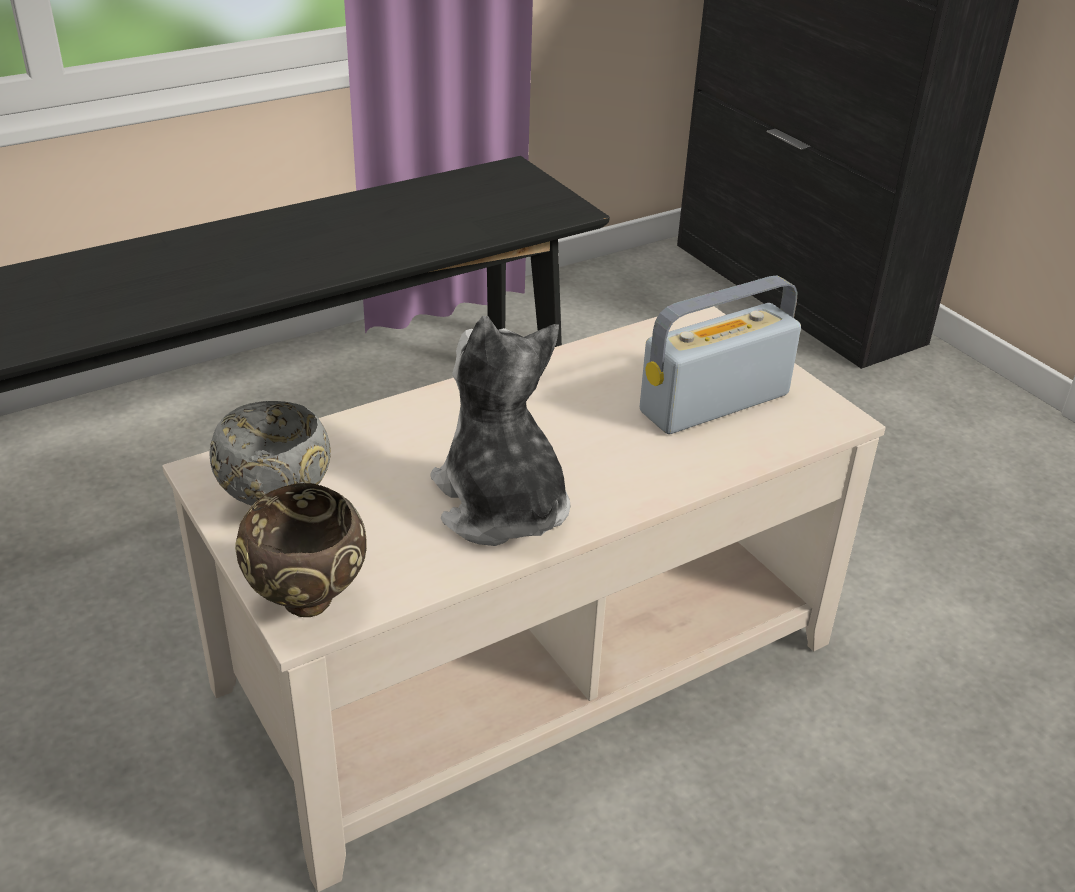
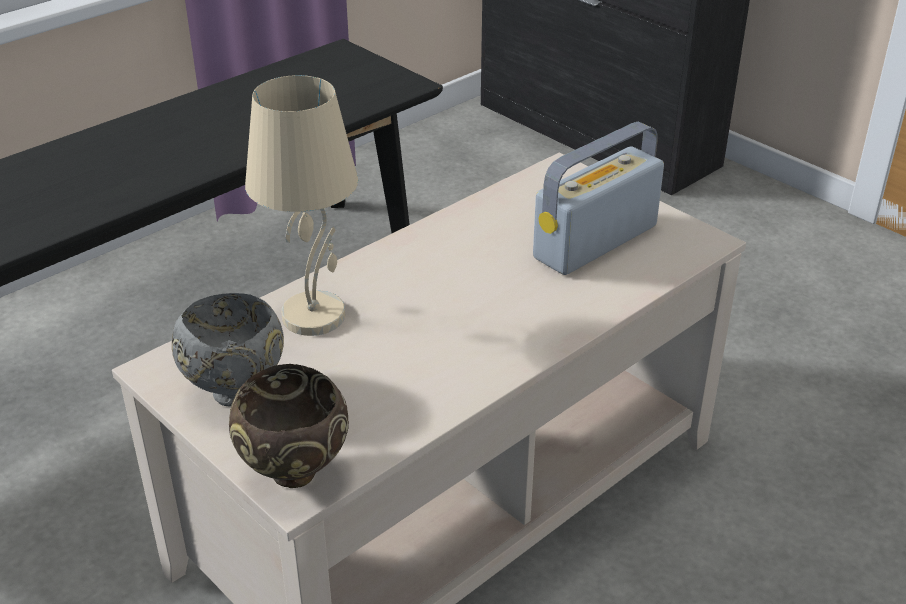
camera: 10 degrees left, 0 degrees up
(385, 438) = (314, 315): none -> beige table lamp
(501, 506) = (439, 360): plush toy -> none

